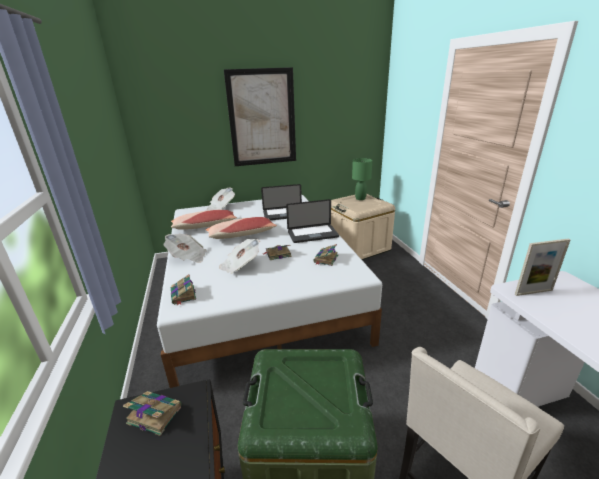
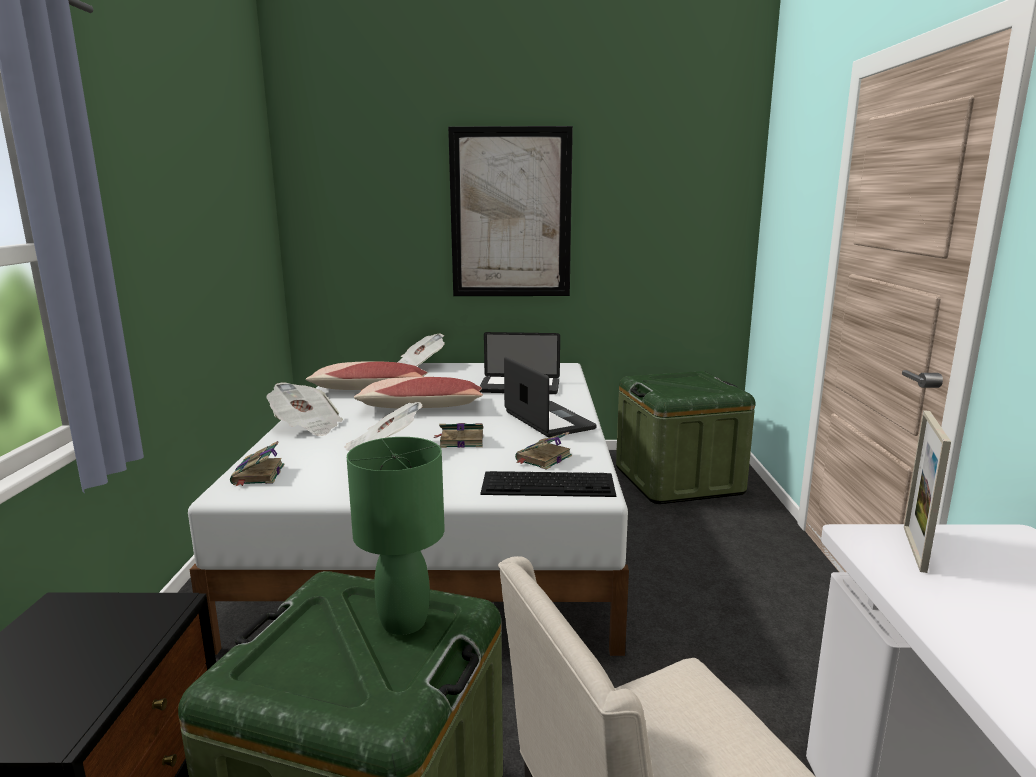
camera: 15 degrees right, 10 degrees down
(153, 414) = (84, 621): book -> none
(312, 234) = (548, 420): laptop -> laptop turned 120 degrees counterclockwise
(339, 274) = (549, 484): none -> keyboard
(358, 247) = (678, 480): beige storage box -> green storage box
(360, 198) = (689, 379): green table lamp -> green table lamp (404, 621)
(533, 292) = (914, 548): picture frame -> picture frame turned 105 degrees clockwise

